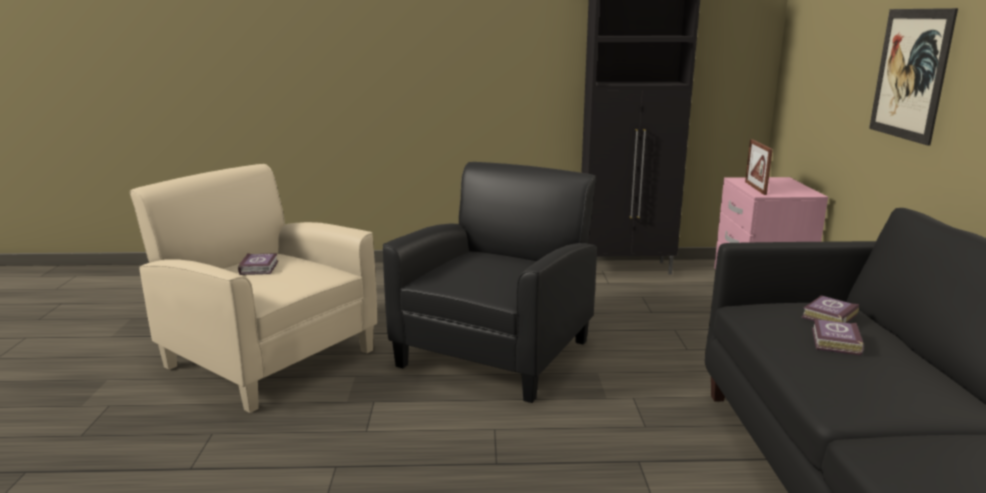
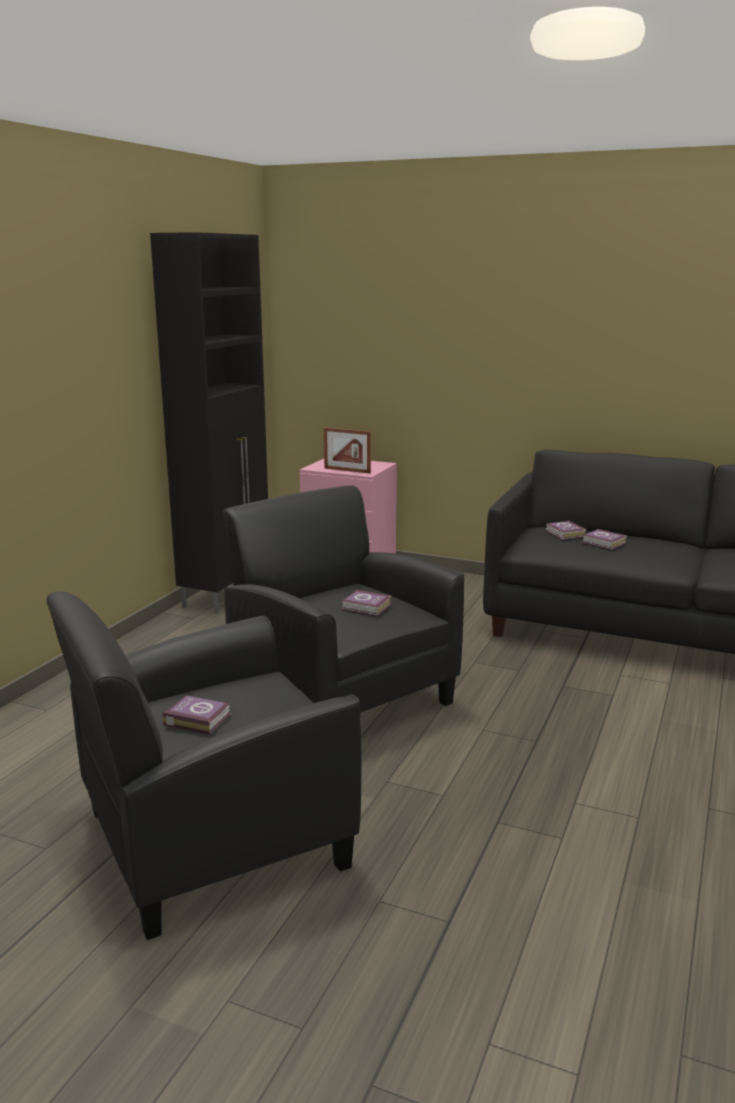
camera: 65 degrees left, 0 degrees up
(269, 357) = (211, 839): beige armchair -> black armchair
(494, 275) = (367, 608): none -> book
(910, 74) = (476, 355): picture -> none

